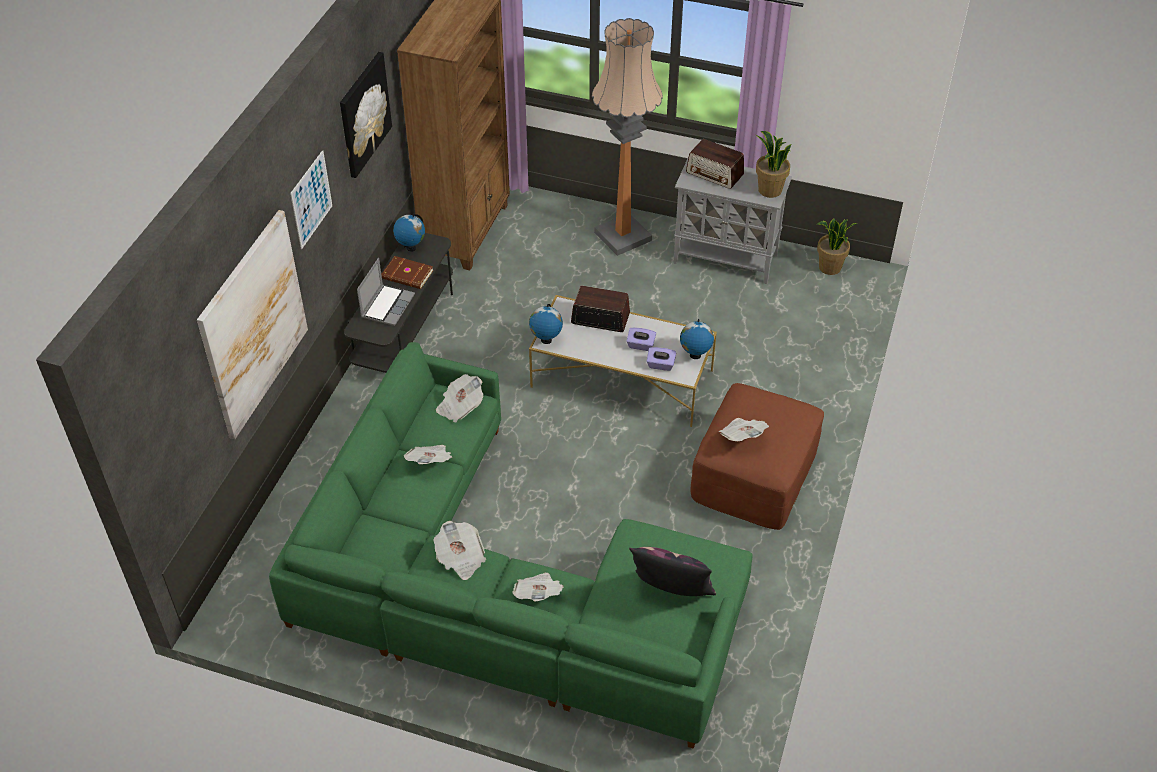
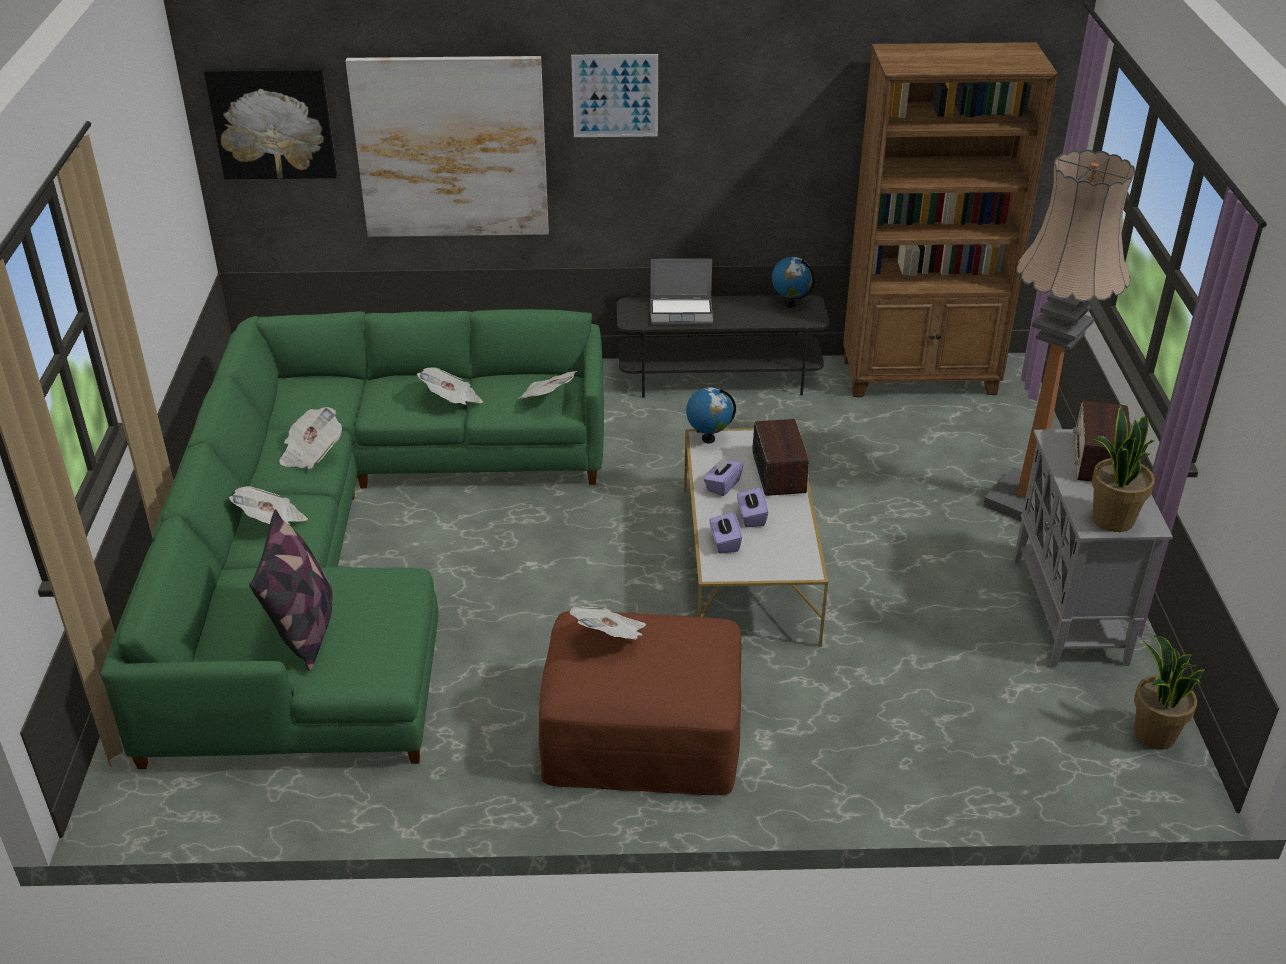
camera: 70 degrees right, 10 degrees down
(363, 114) = (771, 77): picture -> picture (273, 122)
(407, 275) = (742, 312): brown book -> none
(601, 349) = (722, 485): none -> purple tissue box
(695, 355) = (764, 570): globe -> none

